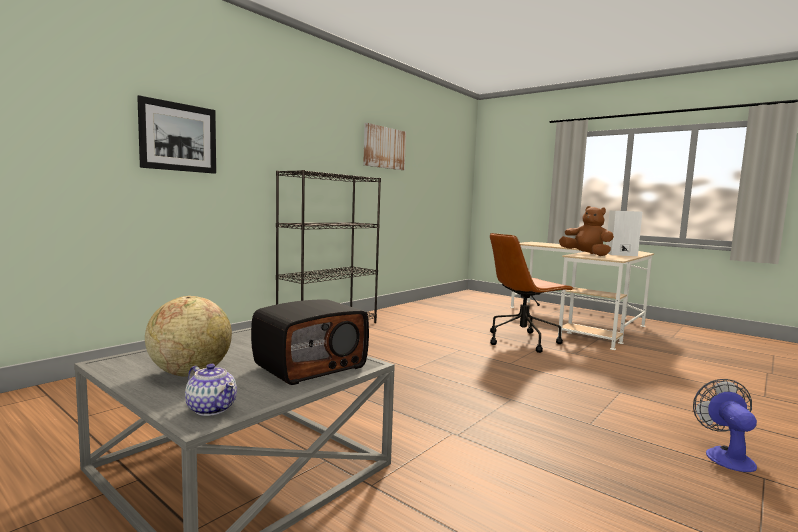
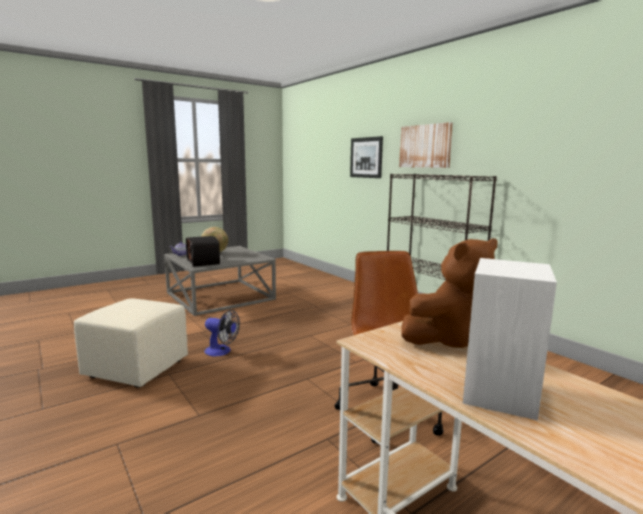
camera: 105 degrees right, 5 degrees up
(384, 147) = (561, 130): picture -> picture (425, 146)
(613, 450) = (135, 368): none -> beige ottoman
(725, 455) = (73, 409): fan -> fan (221, 351)

